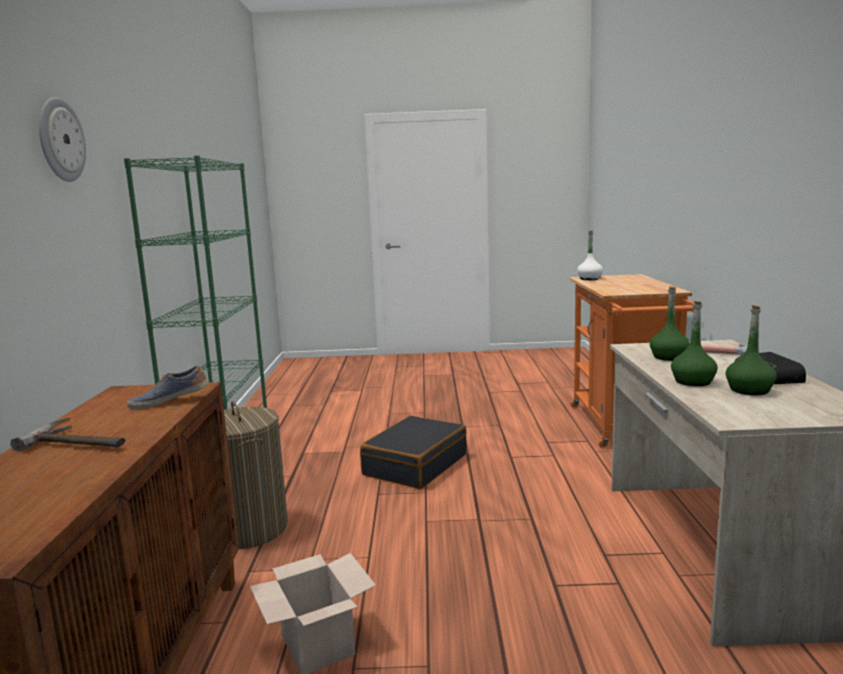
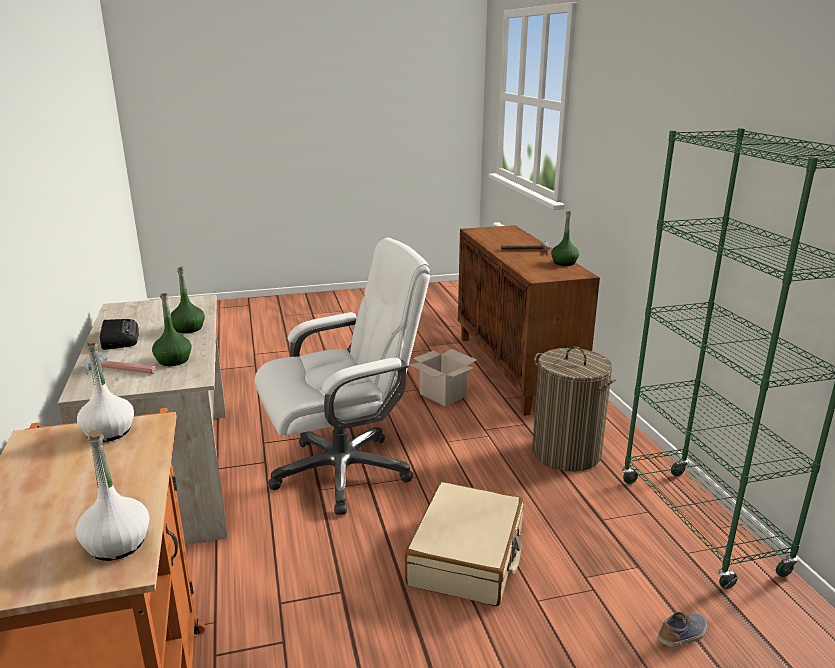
camera: 165 degrees right, 10 degrees up
(60, 140) = (683, 108): wall clock -> none
(169, 401) = (532, 269): shoe -> shoe (682, 637)
(415, 465) = (467, 557): black suitcase -> beige suitcase
(505, 534) = (343, 471): none -> white office chair
(633, 291) = (109, 432): none -> white bottle
(749, 390) = (158, 322): green bottle -> green bottle (564, 263)

